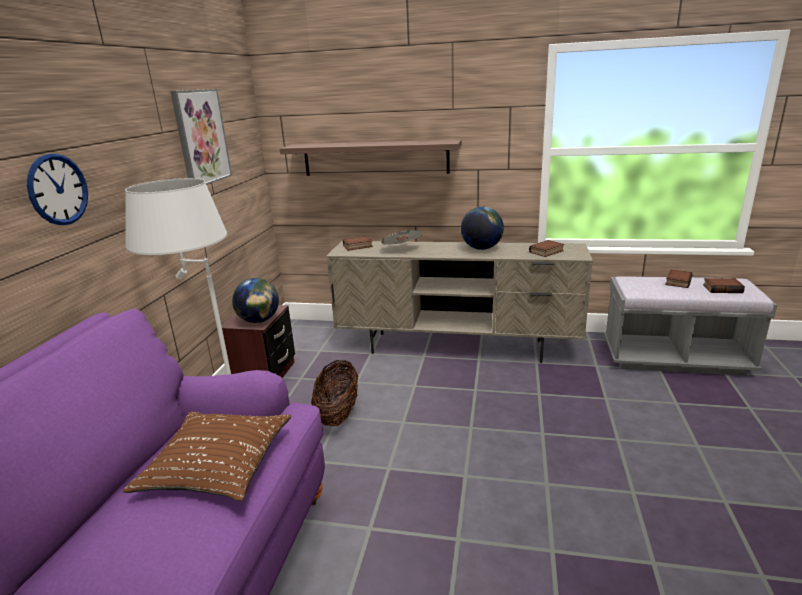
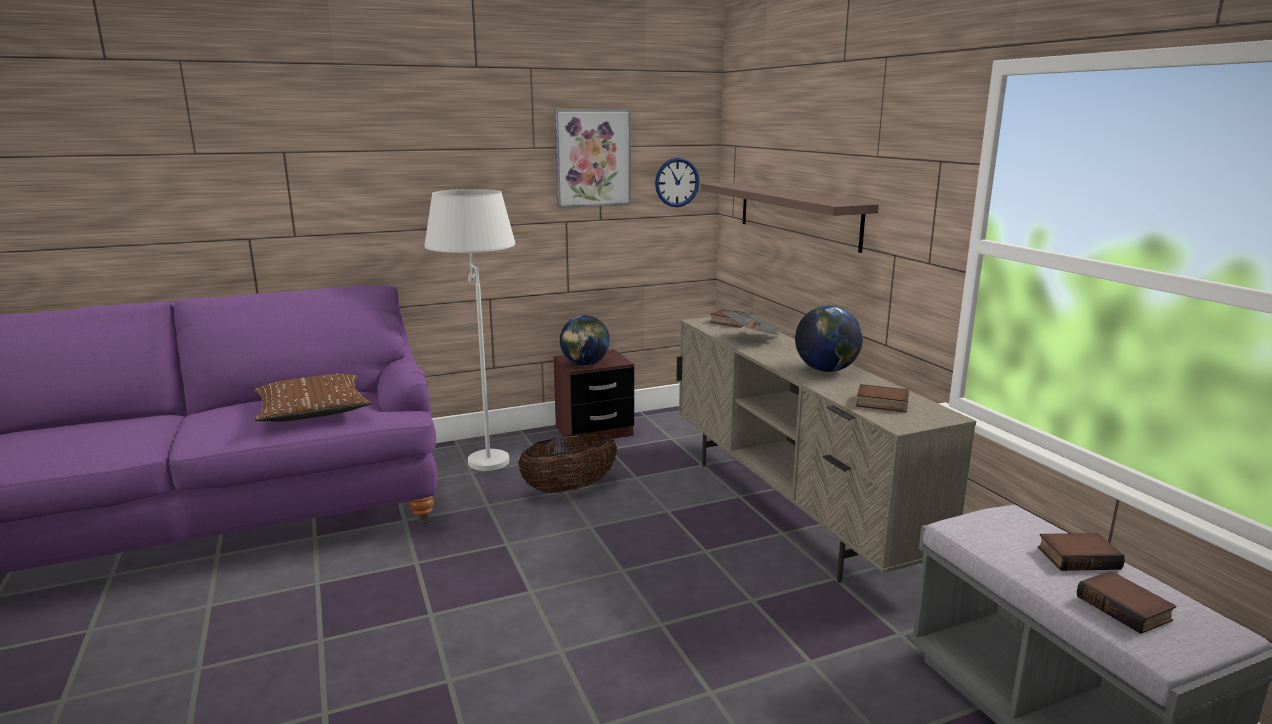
camera: 55 degrees right, 5 degrees down
(58, 189) = (388, 180): wall clock -> wall clock (677, 182)

